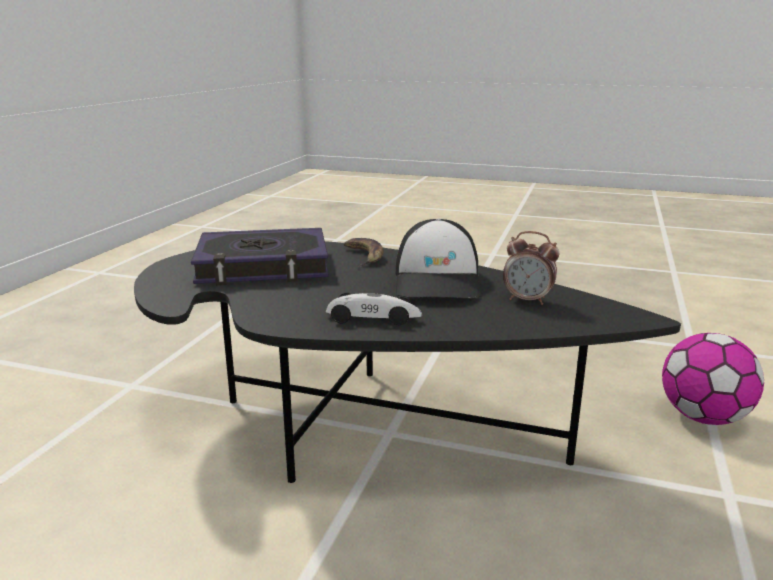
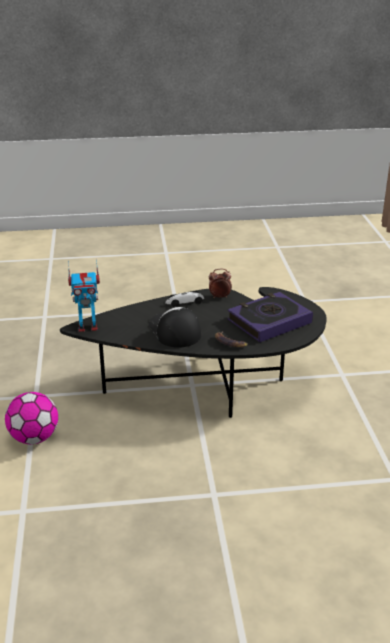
camera: 155 degrees right, 10 degrees up
(528, 300) = (127, 327): alarm clock -> alarm clock (219, 297)
(613, 315) = (88, 327): none -> toy robot

